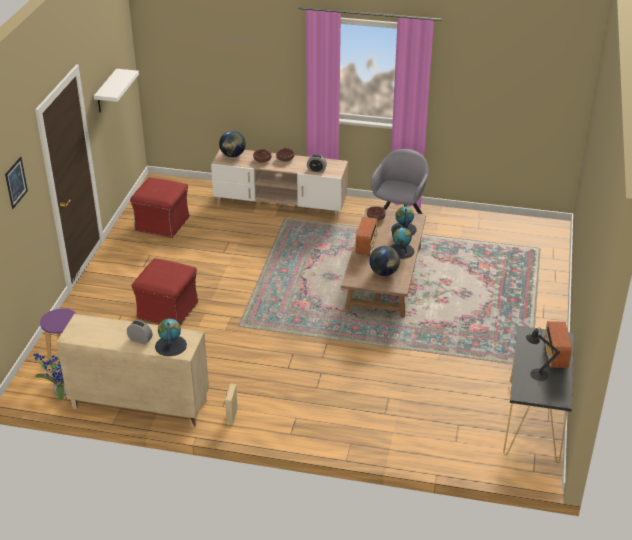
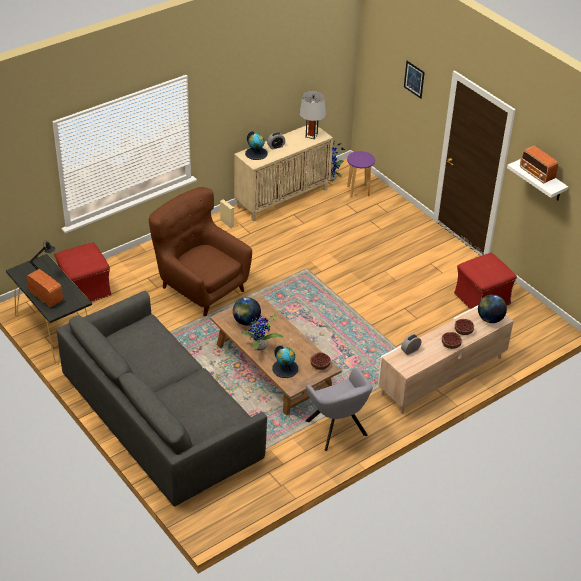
camera: 130 degrees right, 5 degrees up
(87, 328) = (311, 135): none -> grey table lamp
(167, 311) = (361, 249): red ottoman -> red ottoman (85, 289)
(349, 371) = (201, 287): none -> brown armchair
(366, 245) = (289, 334): radio -> radio (537, 174)
(401, 251) = (260, 347): globe -> potted plant
(512, 300) = (160, 414): none -> grey sofa

